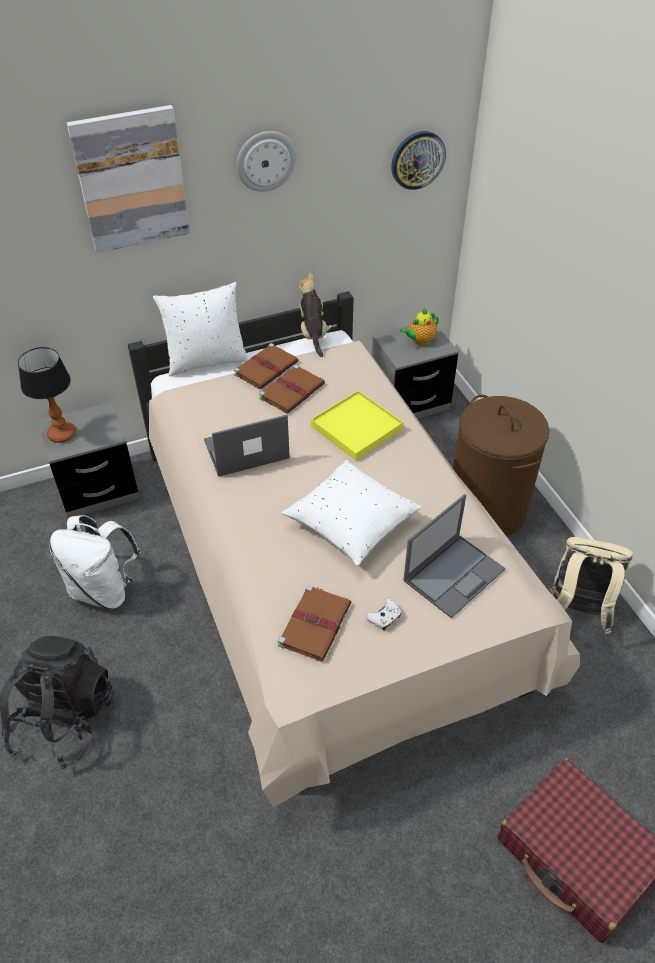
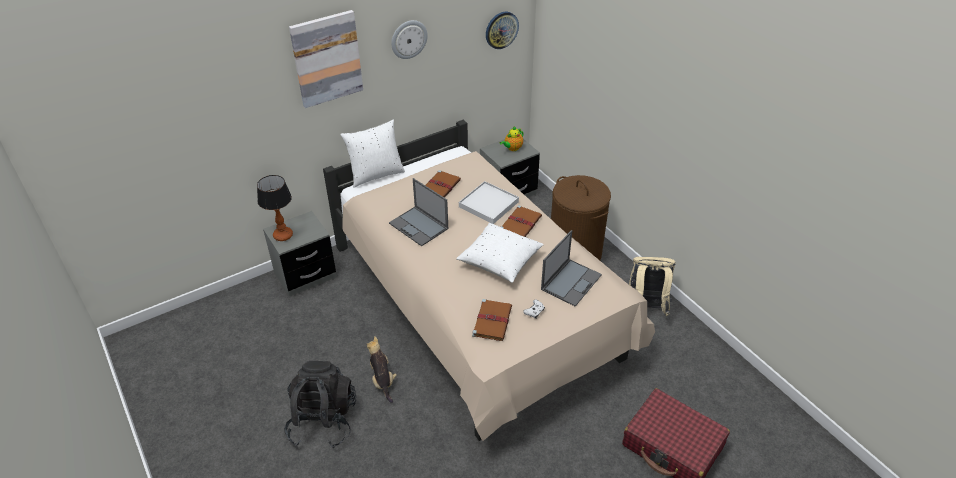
camera: 10 degrees left, 5 degrees down
(104, 589) = (327, 338): white backpack -> none
(245, 450) = (419, 226): laptop -> laptop turned 105 degrees counterclockwise
(267, 368) = (419, 174): brown book -> brown book (521, 223)
(313, 334) = (444, 150): plush toy -> plush toy (382, 380)
(356, 428) = (488, 204): yellow tray -> white tray

